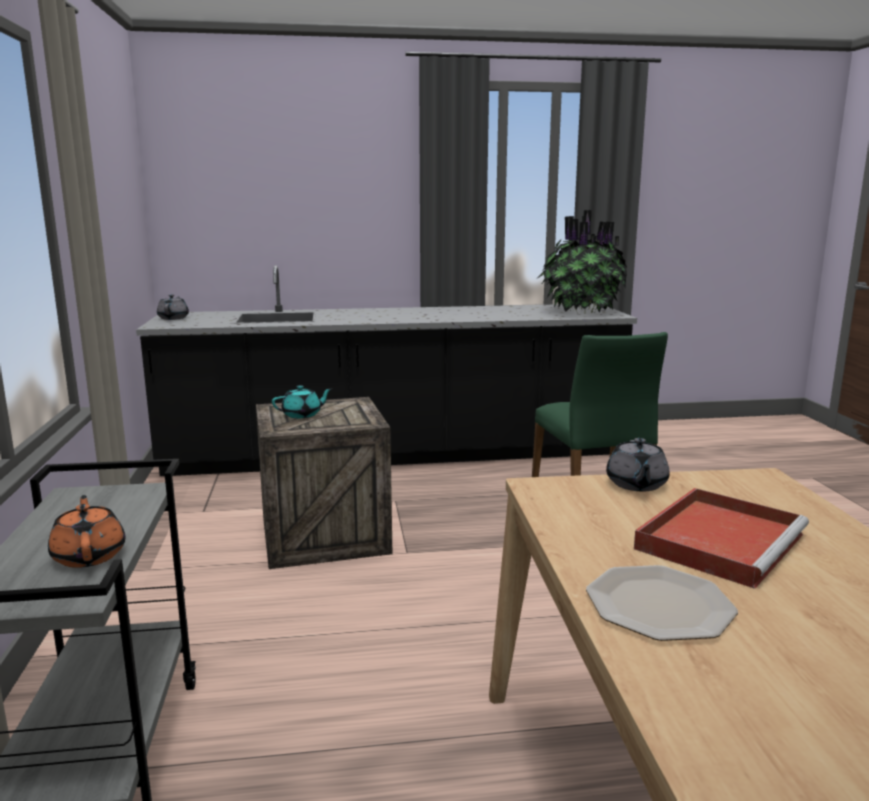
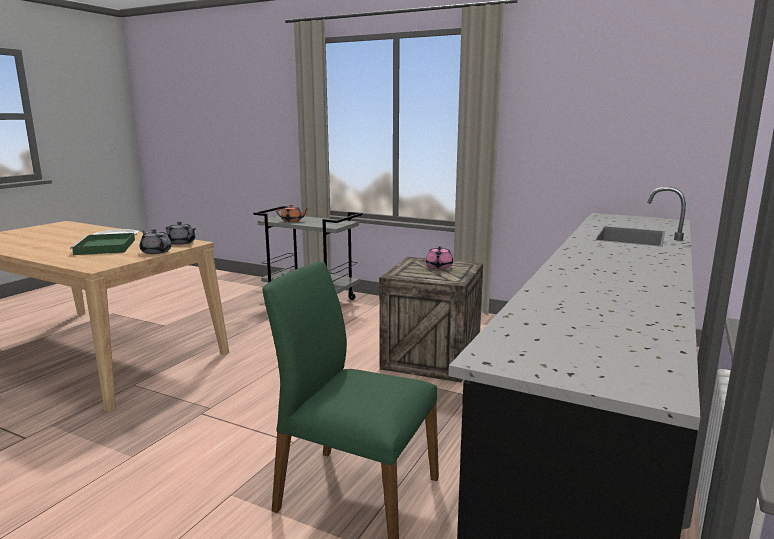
camera: 125 degrees right, 0 degrees up
(173, 318) = (645, 219): grey teapot -> grey teapot (181, 243)
(302, 415) = (439, 267): turquoise teapot -> pink teapot
(580, 312) = (557, 347): potted plant -> none
(720, 540) = (105, 247): red tray -> green tray

